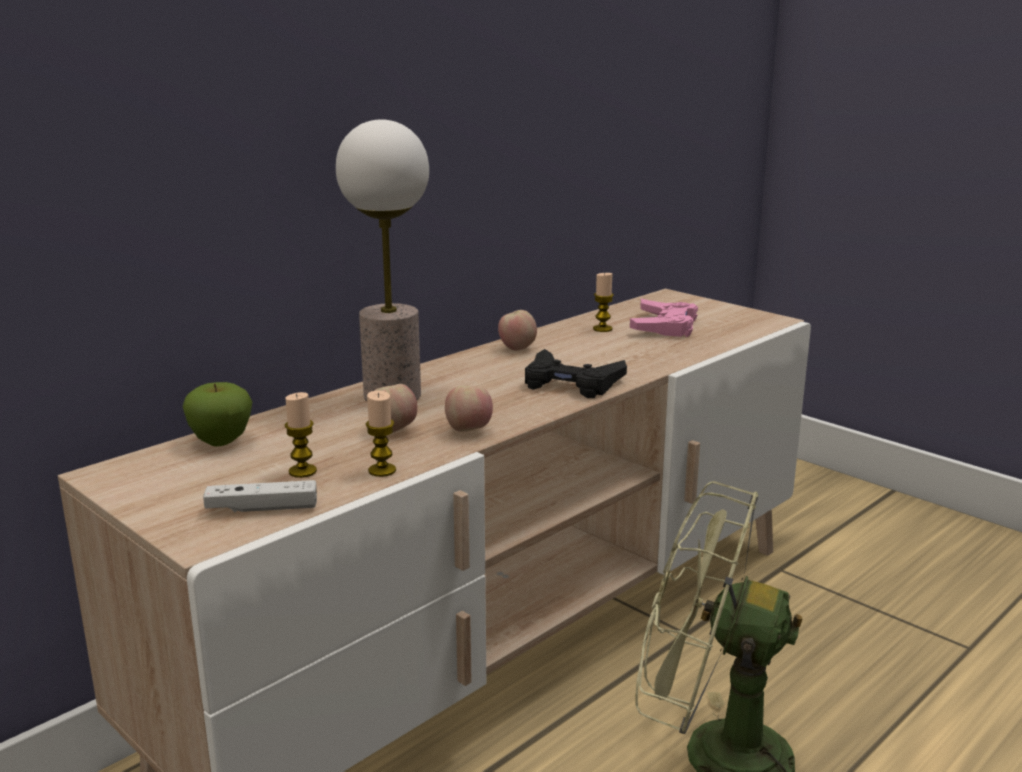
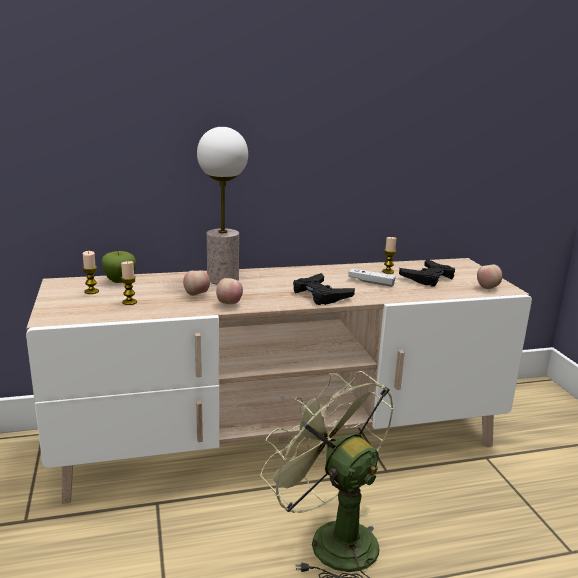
camera: 30 degrees right, 0 degrees up
(262, 508) = (89, 312): white game controller -> white game controller (371, 282)
(382, 470) = (161, 311): candle -> candle (91, 291)
(517, 349) = (322, 271): apple -> apple (487, 288)
(664, 326) = (428, 278): pink game controller -> black game controller

